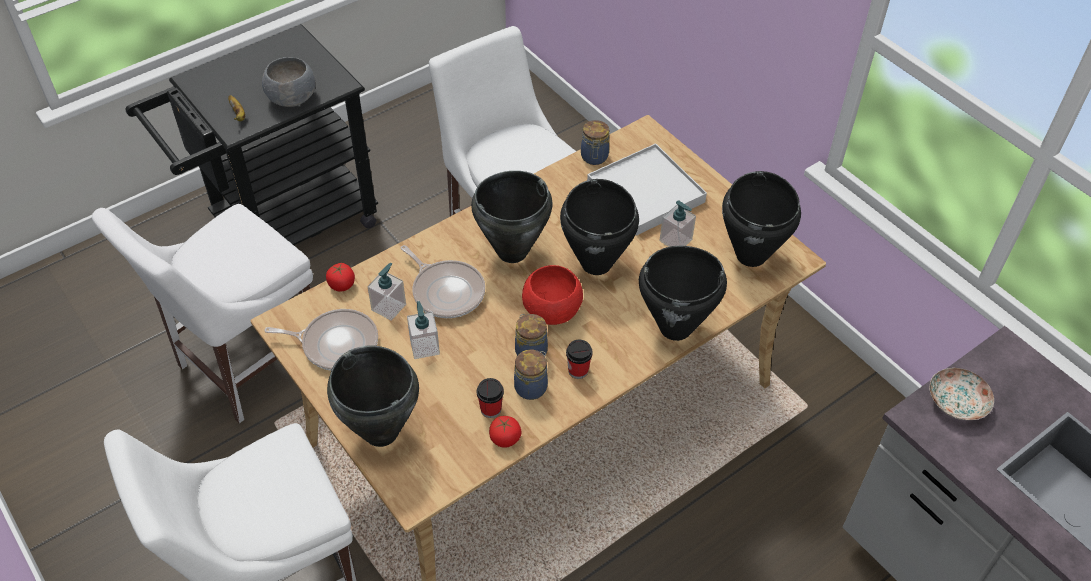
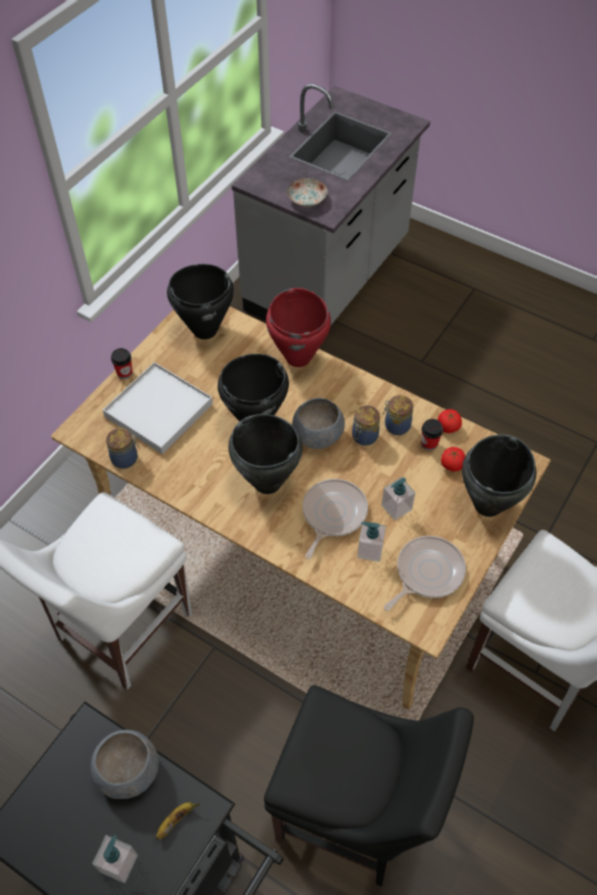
camera: 110 degrees left, 5 degrees up
(244, 366) = (354, 815): white chair -> black chair
(336, 344) = (426, 573): frying pan -> frying pan turned 60 degrees clockwise
(342, 285) = (363, 598): tomato -> tomato (451, 465)
(552, 309) = (316, 435): red bowl -> grey bowl
(578, 370) = (366, 403): cup -> cup (124, 373)
(676, 240) = (207, 378): soap dispenser -> soap dispenser (119, 863)
(676, 328) = (298, 357): black cooking pot -> red cooking pot

